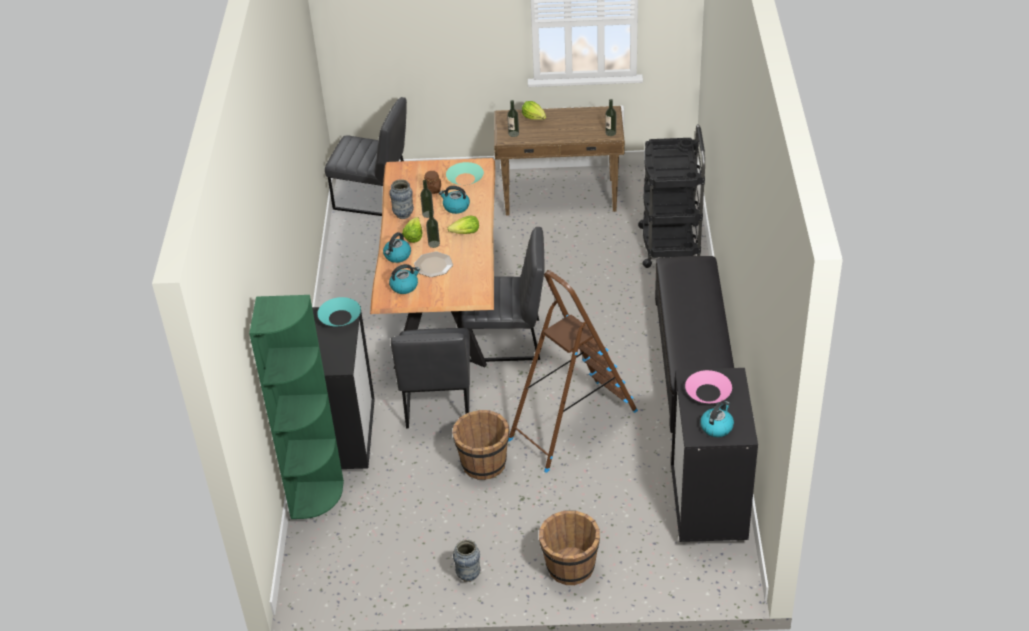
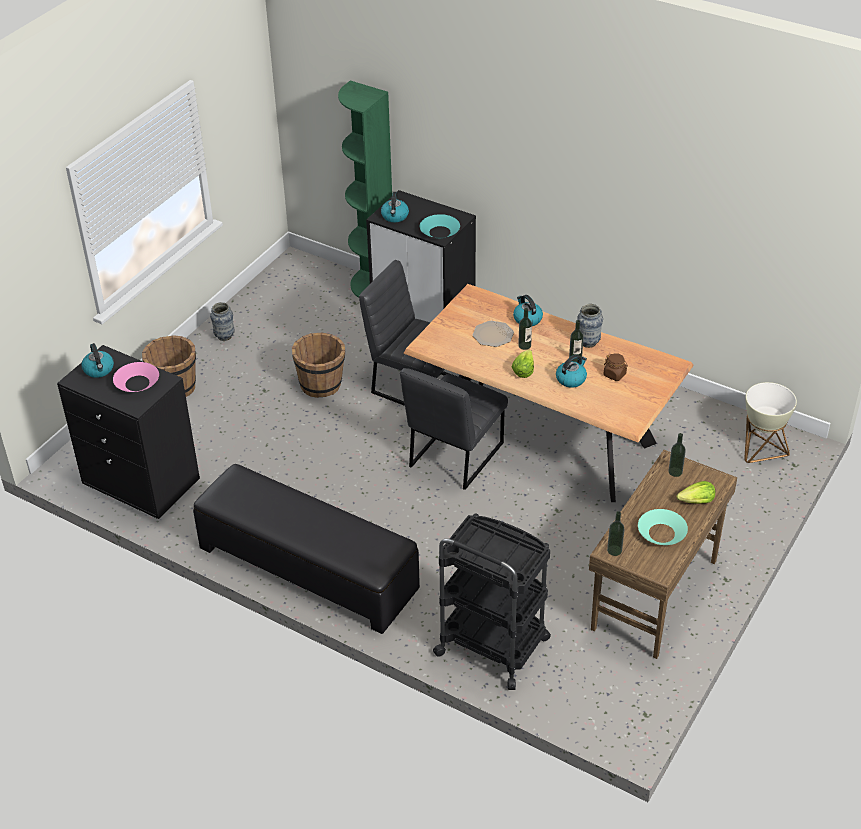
camera: 120 degrees right, 0 degrees up
(374, 198) = (760, 450): grey chair -> planter
(404, 286) = (479, 309): kettle -> kettle (395, 216)
(413, 236) = (548, 338): lettuce -> none
(465, 179) = (614, 402): turquoise bowl -> turquoise bowl (661, 533)
(573, 424) = (310, 452): brown step ladder -> none

